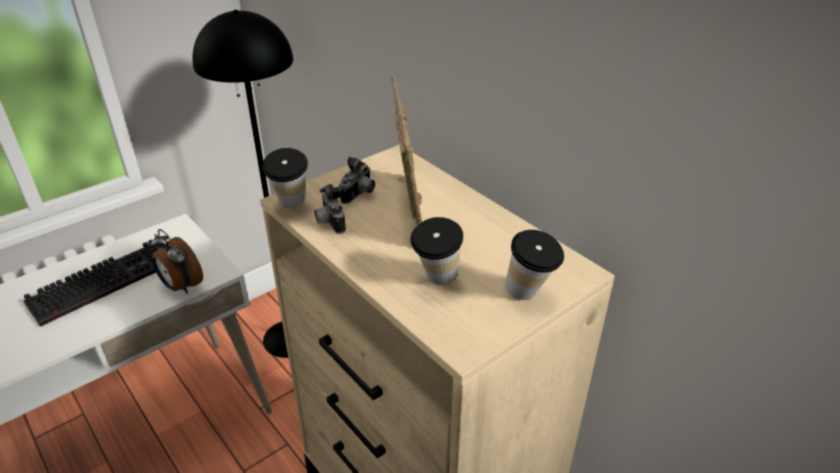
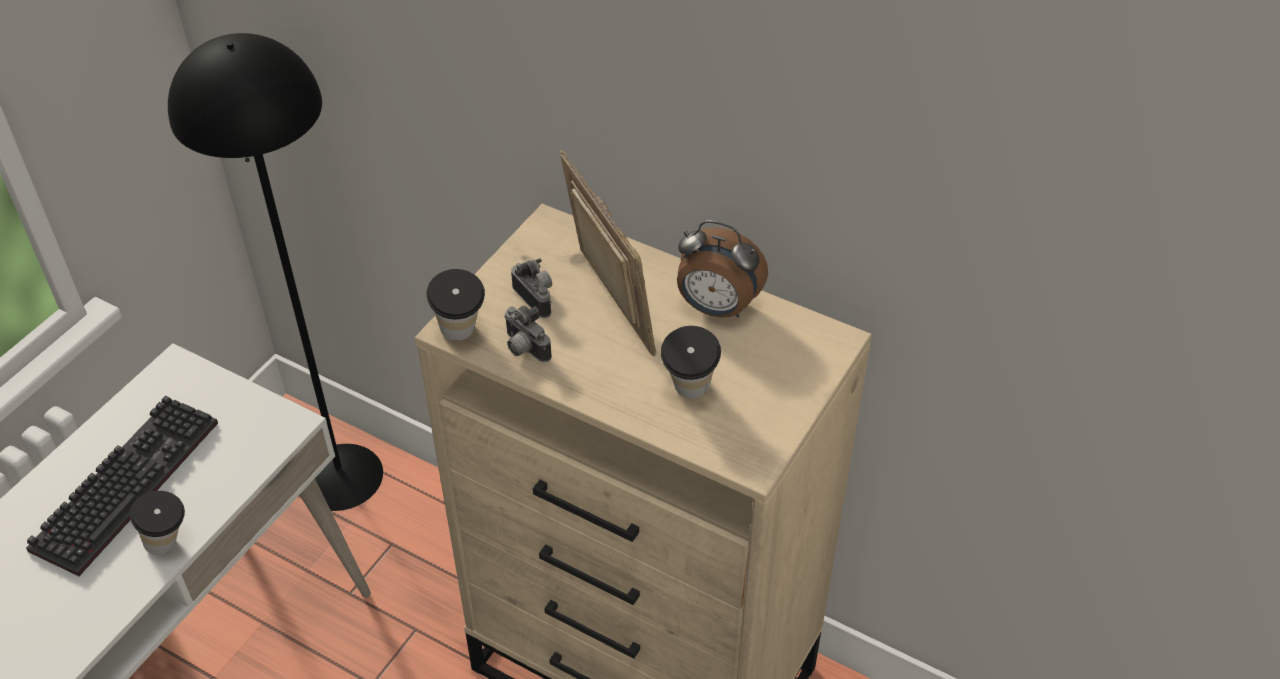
camera: 20 degrees left, 10 degrees up
(181, 286) = (246, 460): alarm clock -> alarm clock (716, 308)
(360, 195) = (537, 298): camera -> camera turned 45 degrees counterclockwise
(529, 295) = (794, 384): cup -> cup (170, 546)

